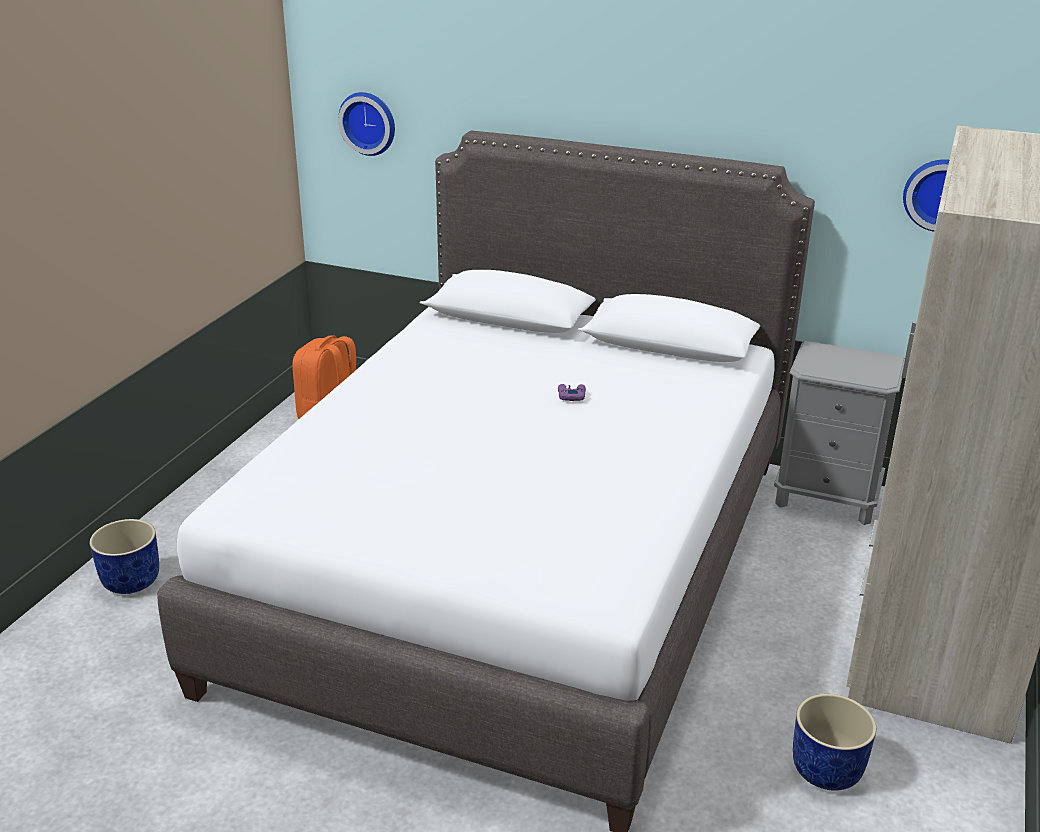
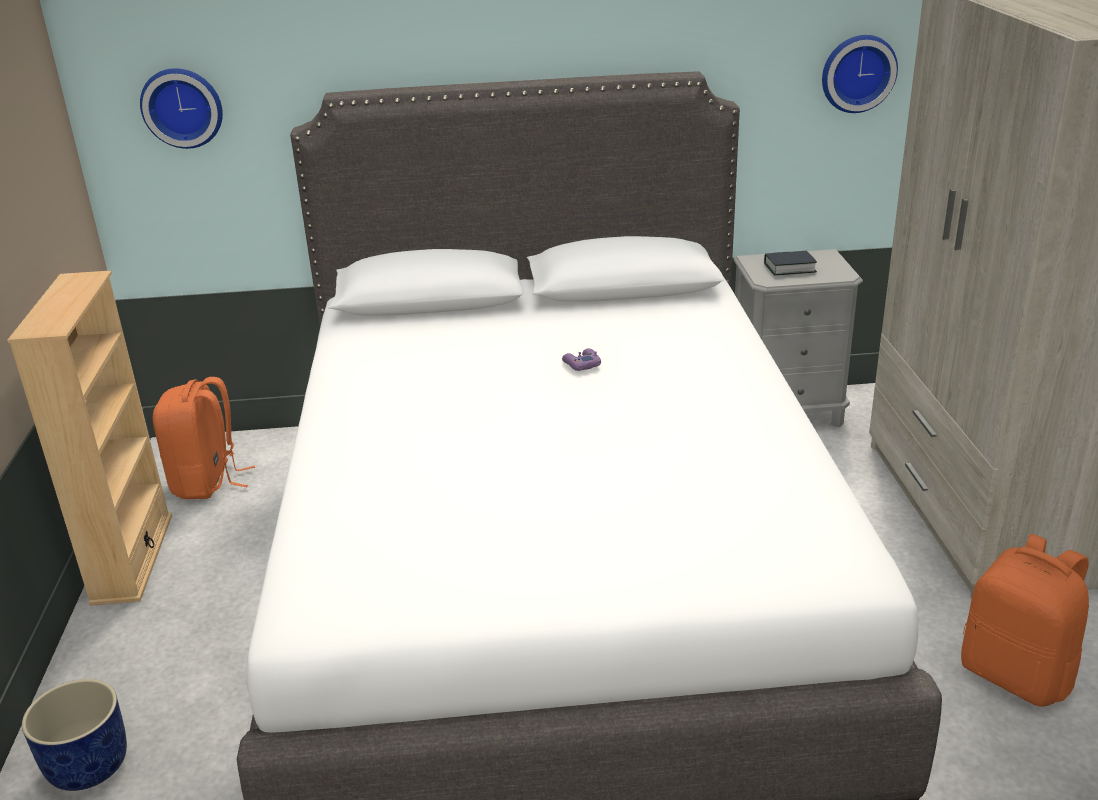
camera: 25 degrees left, 0 degrees up
(245, 457) = (132, 558): none -> beige bookcase
(827, 770) = (1016, 675): blue planter -> orange backpack
(840, 363) = (789, 268): none -> book

